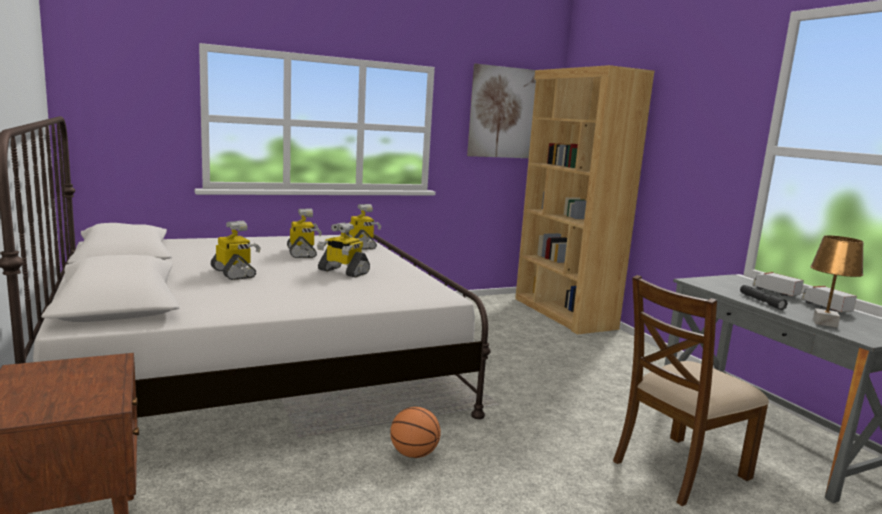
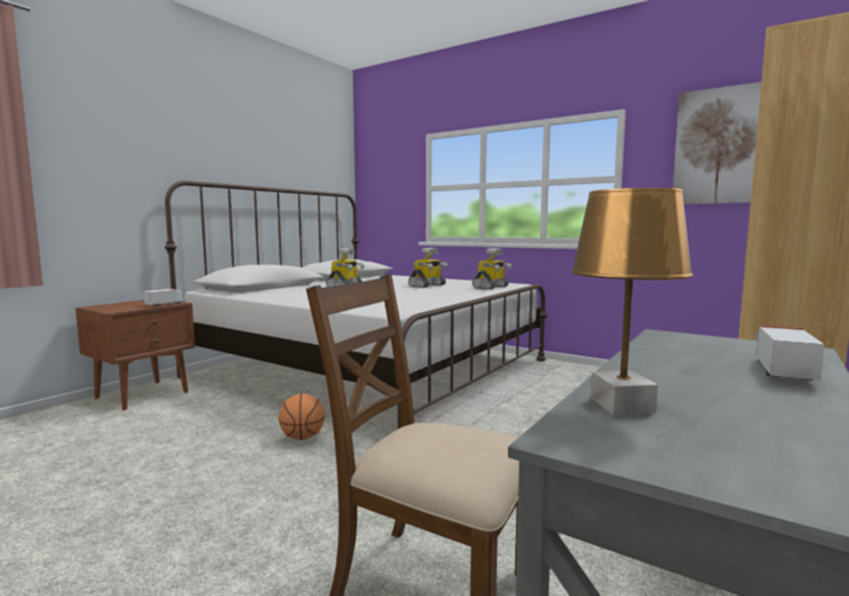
camera: 60 degrees right, 5 degrees down
(342, 272) = (402, 294): toy robot -> none
(761, 301) = (656, 365): grey flashlight -> none
(825, 307) = (792, 406): toy truck -> toy truck (165, 304)

